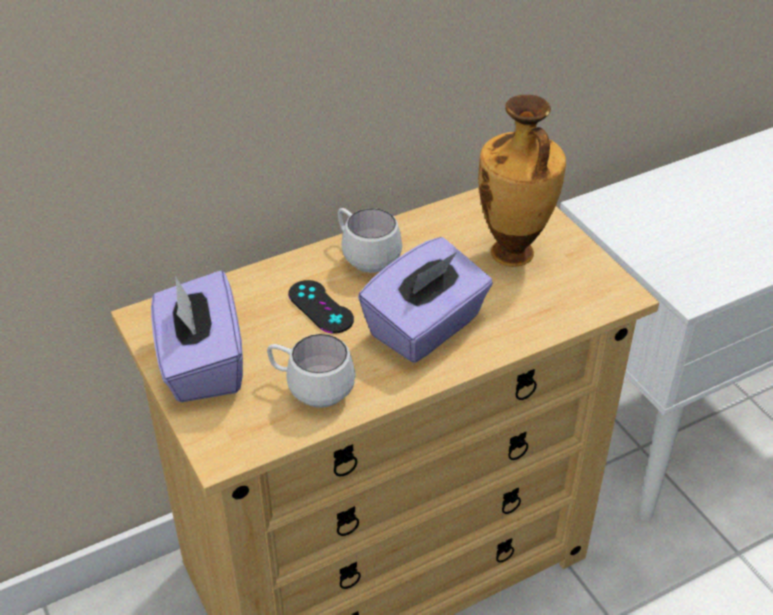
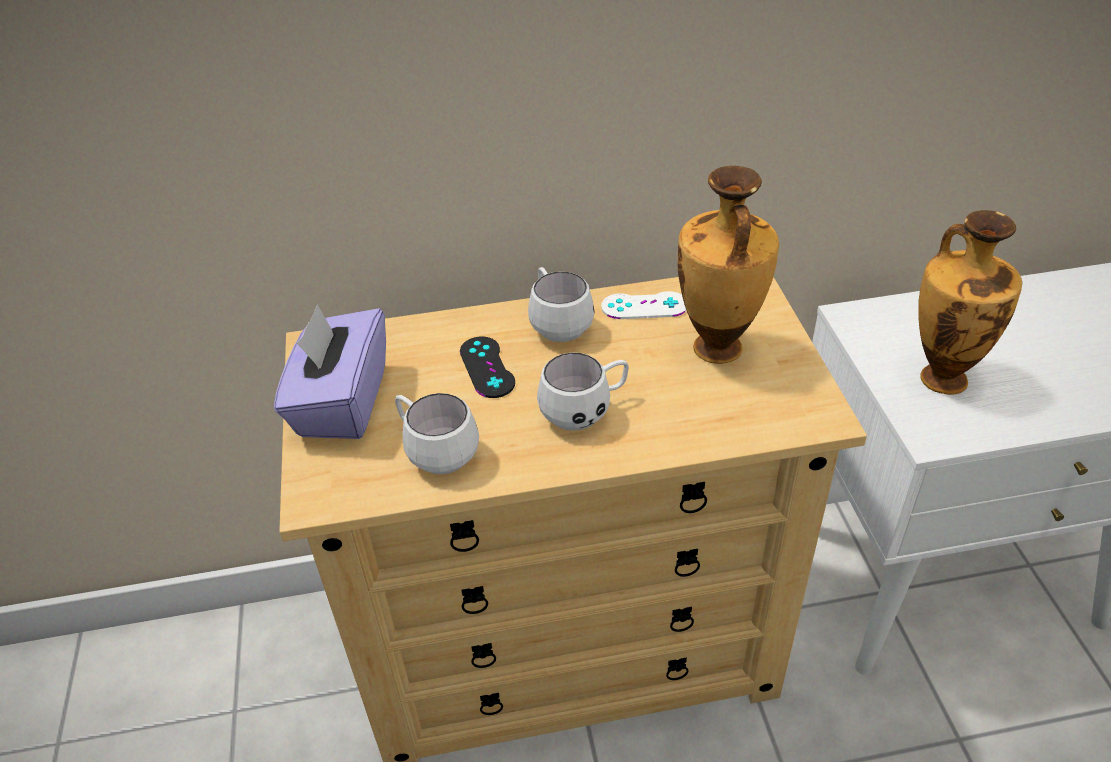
camera: 20 degrees right, 0 degrees up
(426, 328) = (586, 411): purple tissue box -> white mug
(434, 227) = (644, 306): none -> white game controller
(681, 245) = (941, 376): none -> vase

